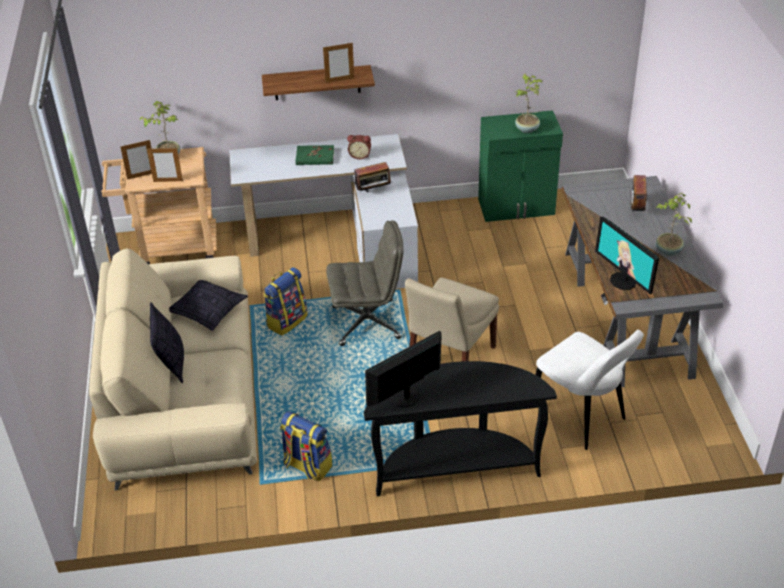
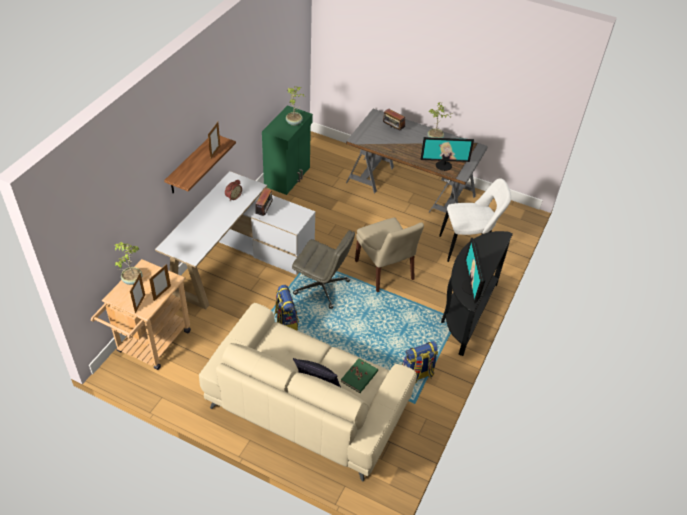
camera: 60 degrees left, 5 degrees up
(207, 311) = (283, 345): pillow -> none
(315, 157) = (211, 215): green book -> green book (359, 376)
(367, 322) = (322, 287): grey office chair -> grey office chair turned 90 degrees clockwise

